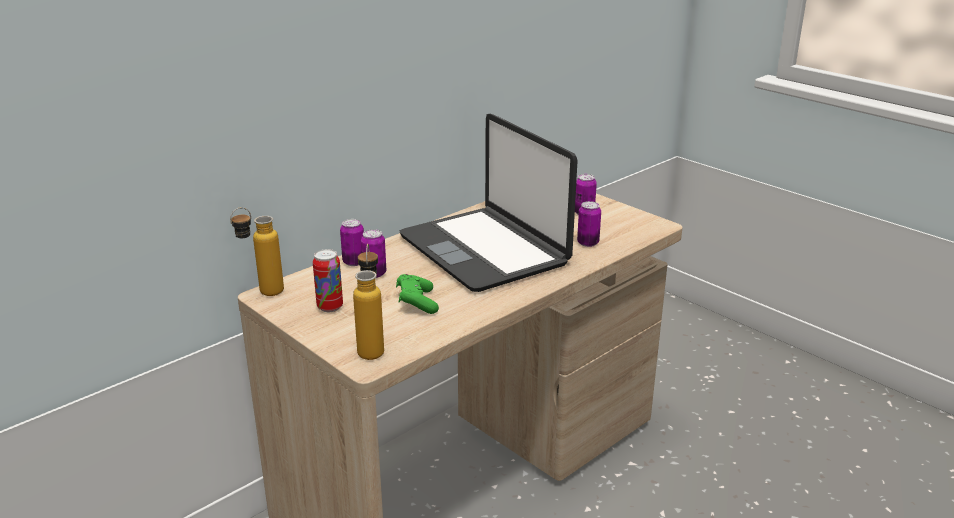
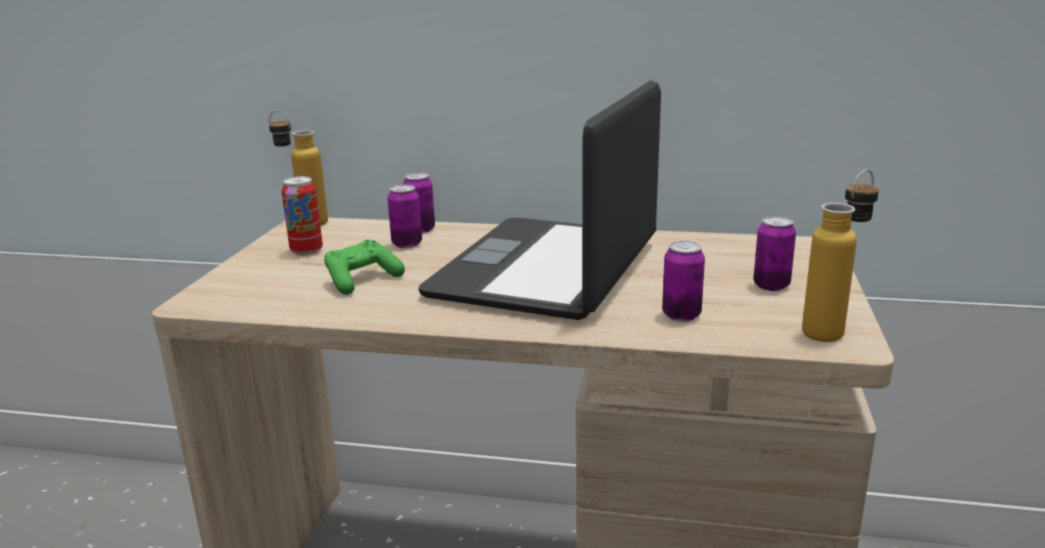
camera: 55 degrees right, 5 degrees down
(371, 347) = (234, 293): bottle -> bottle (832, 329)

